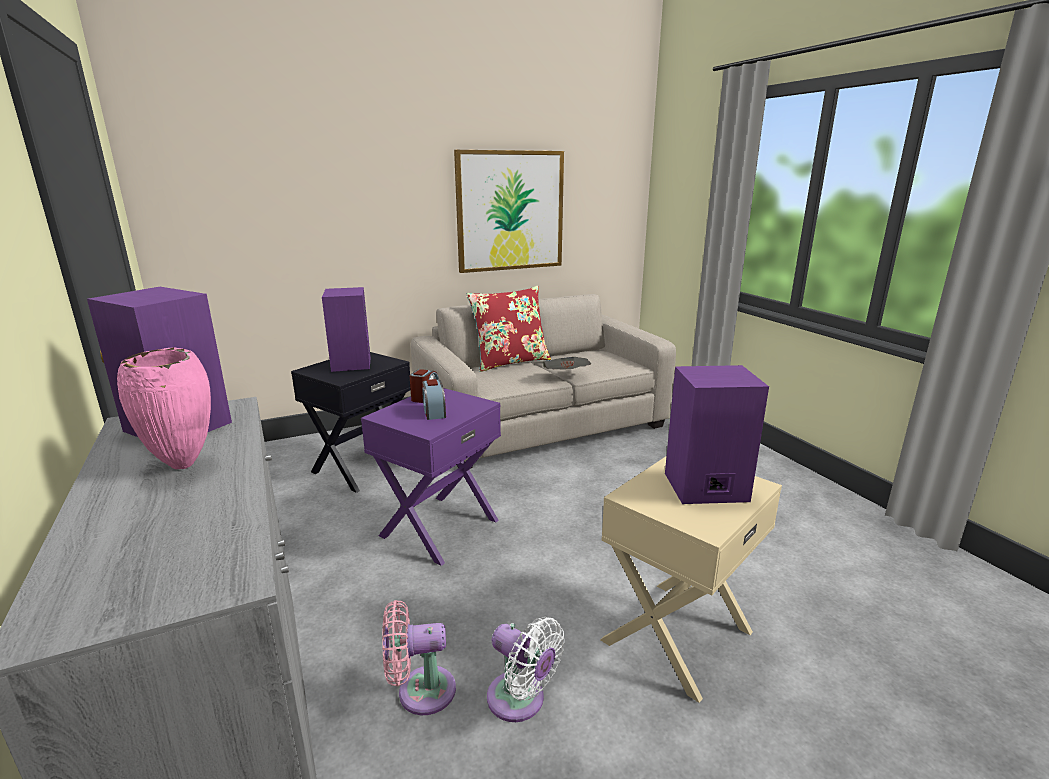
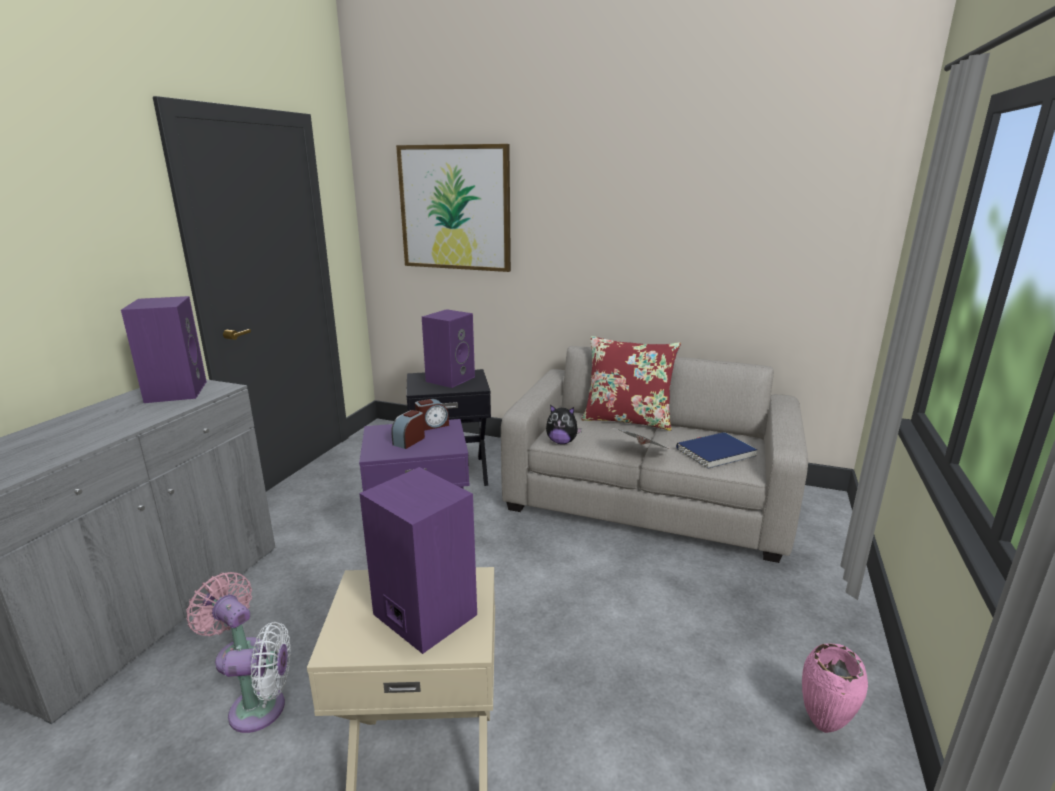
camera: 45 degrees right, 0 degrees up
(184, 465) = (122, 416): pink vase -> pink vase (824, 727)
(500, 388) = (562, 442): none -> plush toy
(510, 211) = (677, 253): picture -> picture (455, 208)
(520, 701) = (263, 709): white fan -> white fan turned 90 degrees counterclockwise
(602, 363) = (715, 453): none -> blue book

